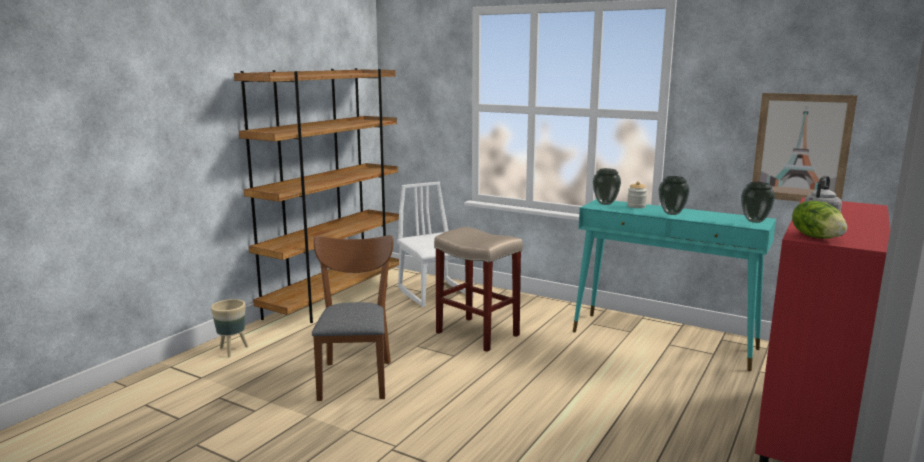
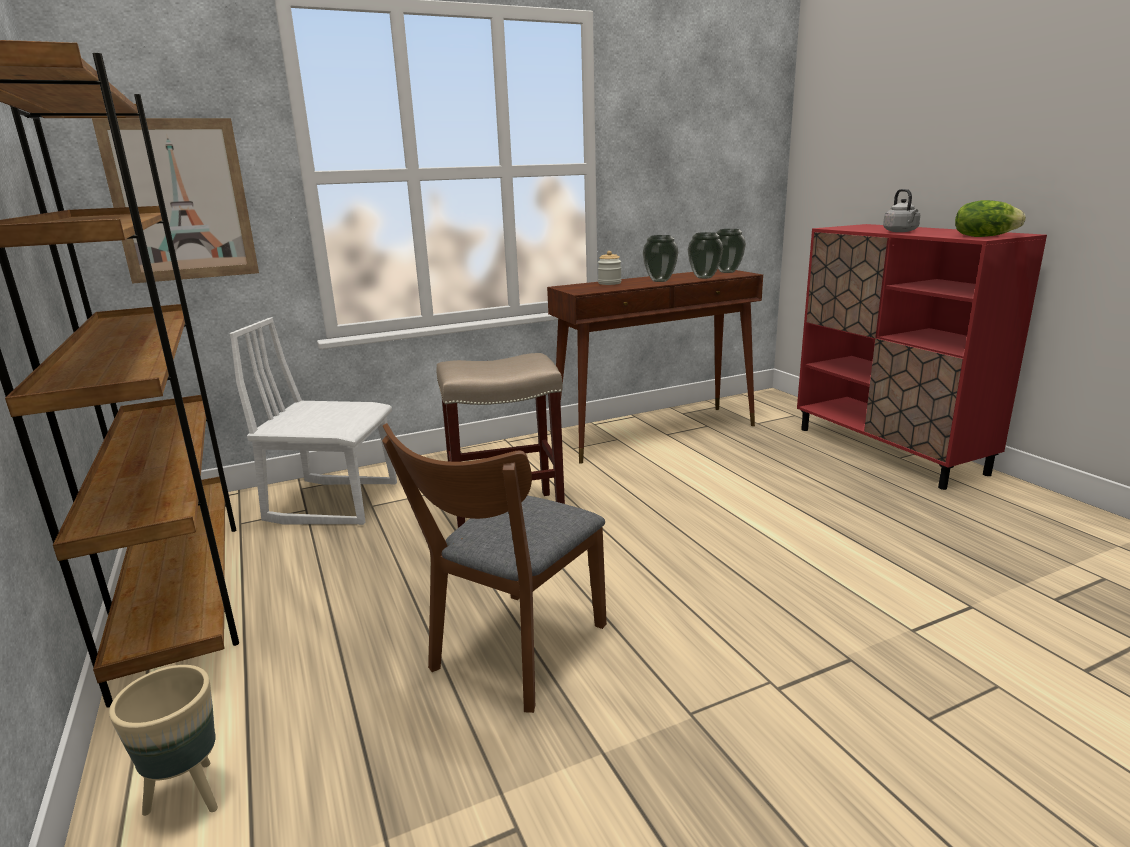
camera: 55 degrees left, 5 degrees up
(356, 376) = (512, 654): brown chair -> brown chair turned 90 degrees counterclockwise
(605, 203) = (576, 287): vase -> vase (703, 277)
(664, 340) = (656, 433): turquoise console table -> brown console table
(801, 148) = (719, 193): picture -> picture (181, 201)

